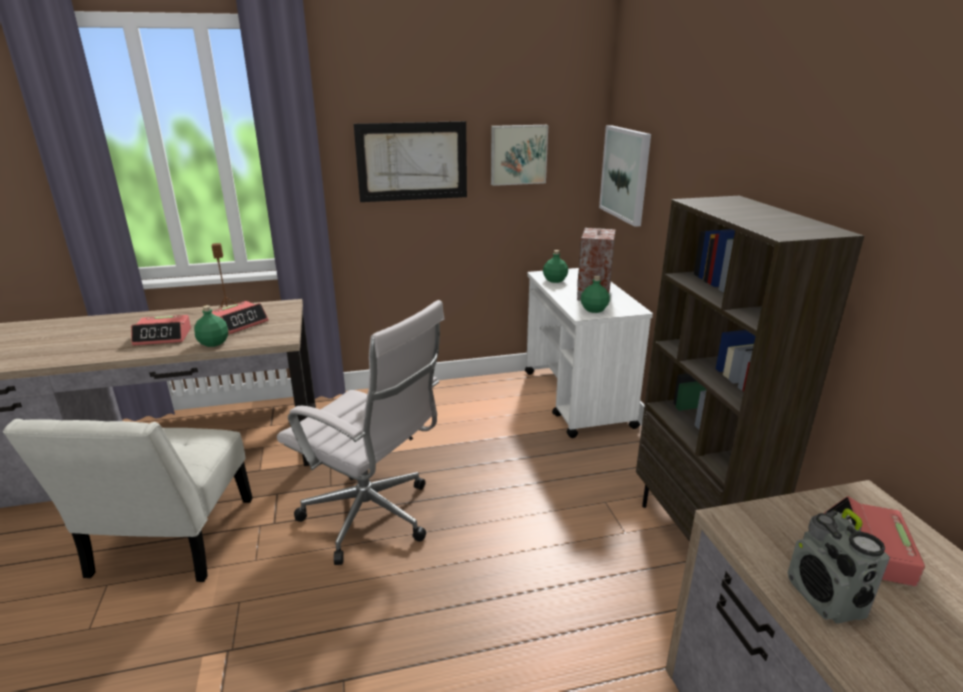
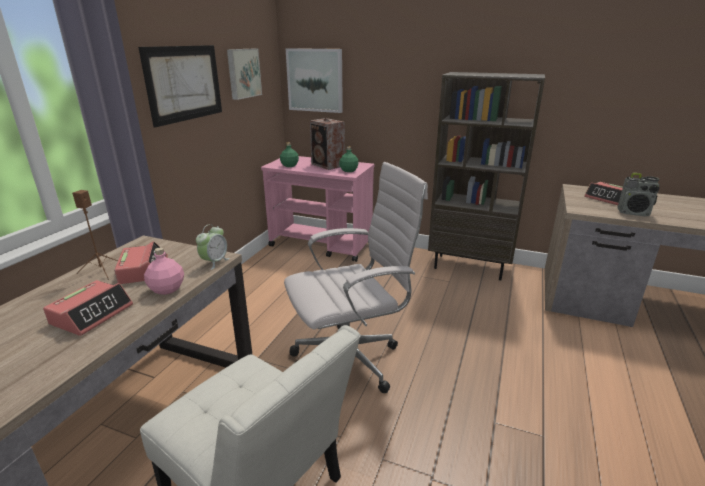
camera: 55 degrees left, 0 degrees up
(214, 343) = (167, 289): green bottle -> pink bottle
(273, 340) = (214, 262): none -> alarm clock
(577, 399) = (322, 244): white cart -> pink cart

